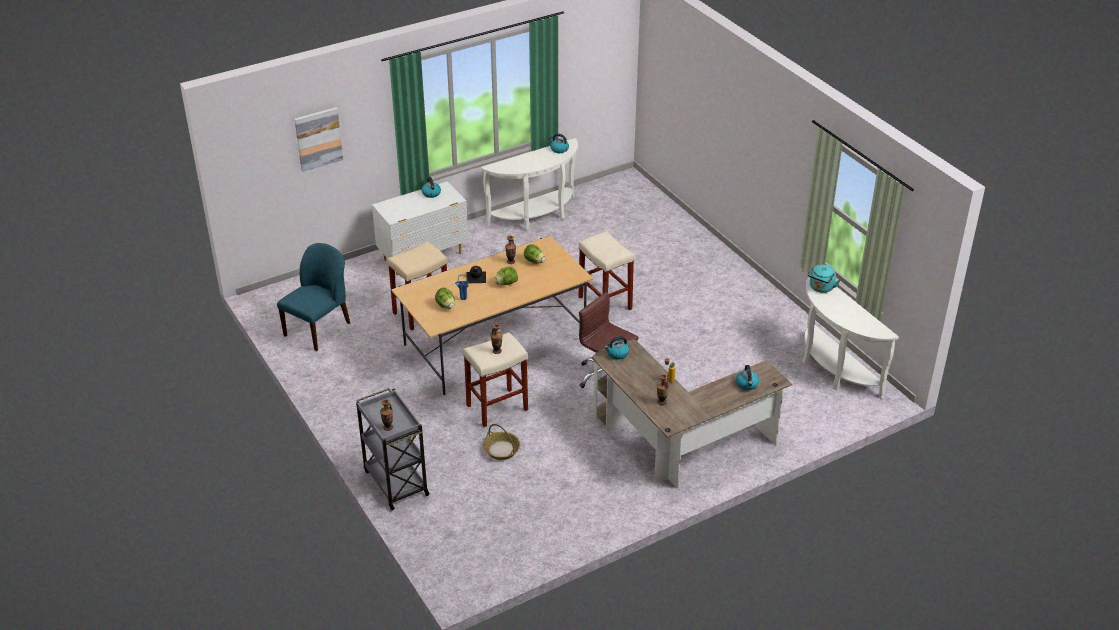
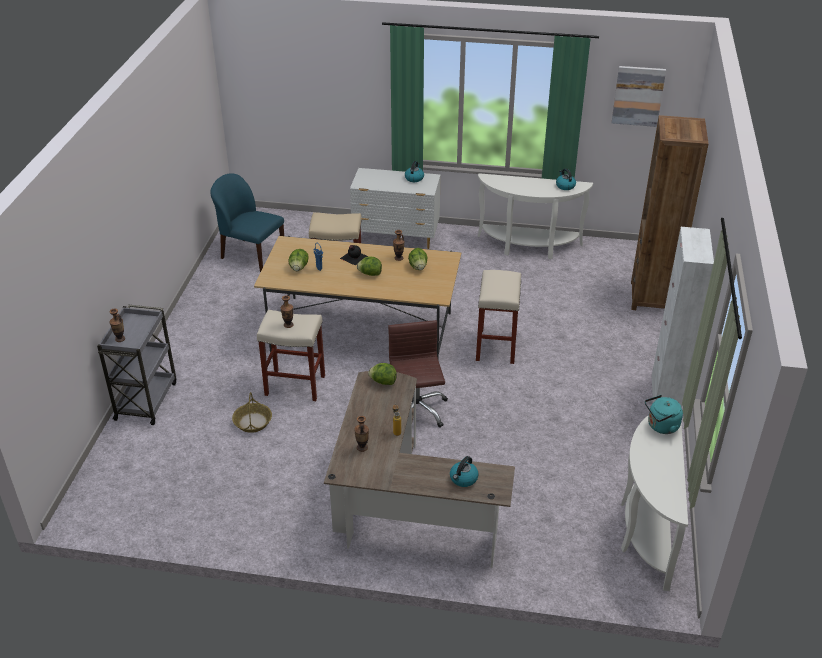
camera: 40 degrees right, 0 degrees up
(318, 138) = (317, 84): picture -> picture (638, 96)
(318, 329) = (251, 255): blue chair -> blue chair turned 135 degrees counterclockwise
(617, 354) = (383, 382): kettle -> lettuce
(666, 214) = (652, 297): none -> brown bookcase
(751, 279) = (665, 395): none -> white cabinet

